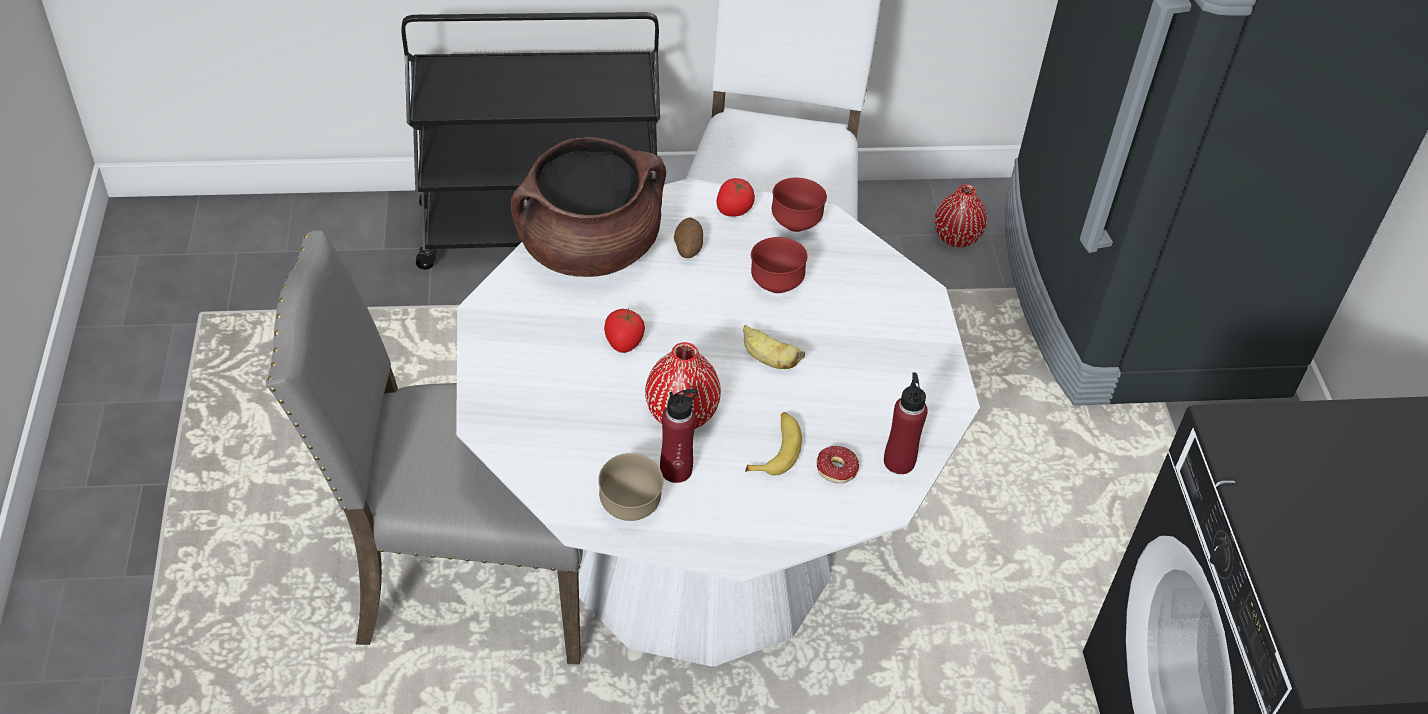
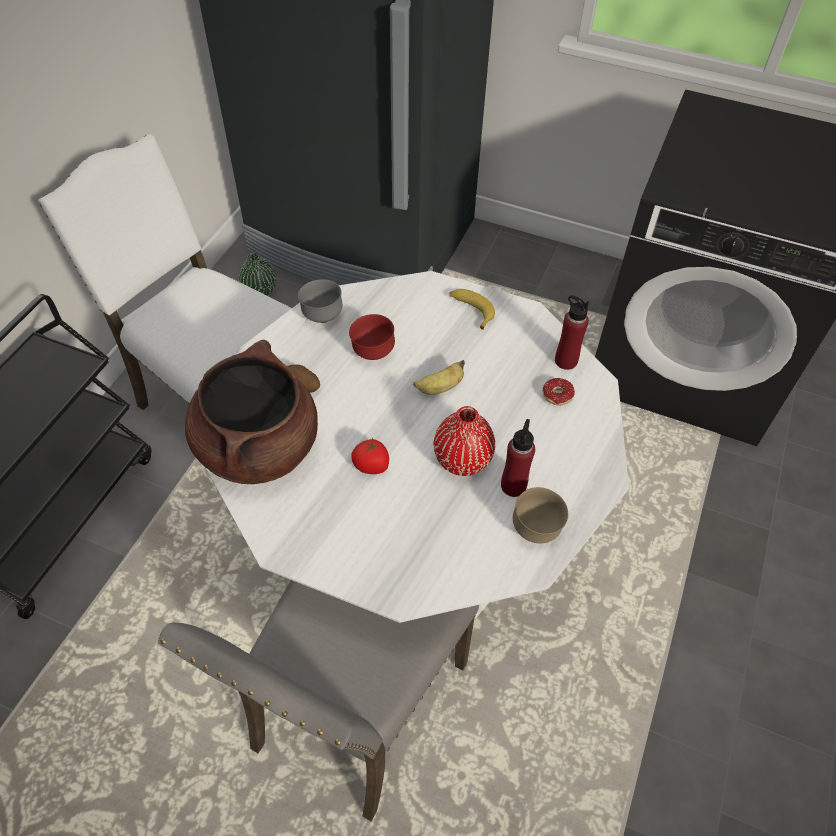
camera: 60 degrees left, 5 degrees up
(734, 209) = (283, 343): tomato -> none
(776, 449) = (523, 420): banana -> banana (470, 310)
(796, 224) = (322, 316): red bowl -> grey bowl
(956, 237) = (260, 290): red vase -> green vase

